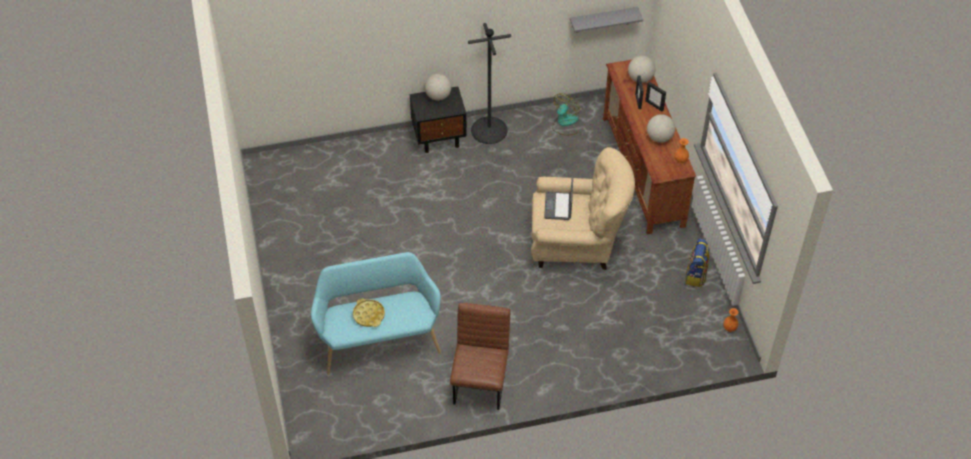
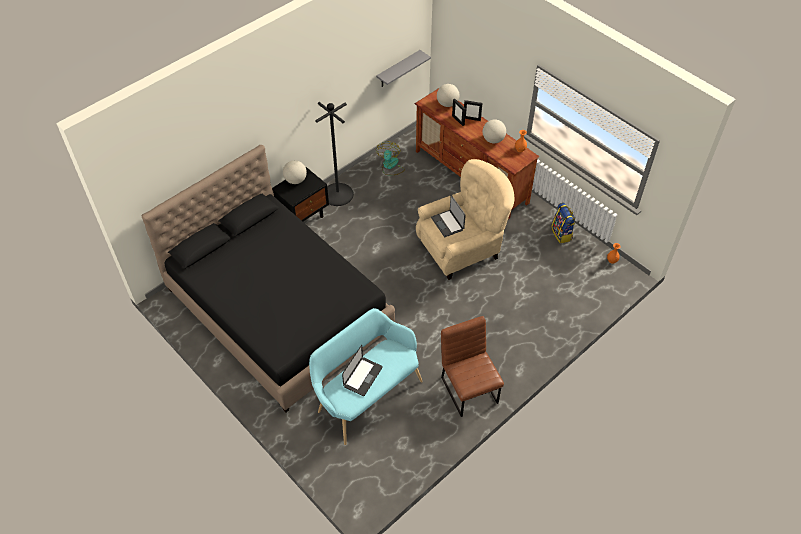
camera: 30 degrees left, 0 degrees up
(353, 220) = (278, 309): none -> black bed
(369, 315) = (363, 377): yellow tray -> laptop

